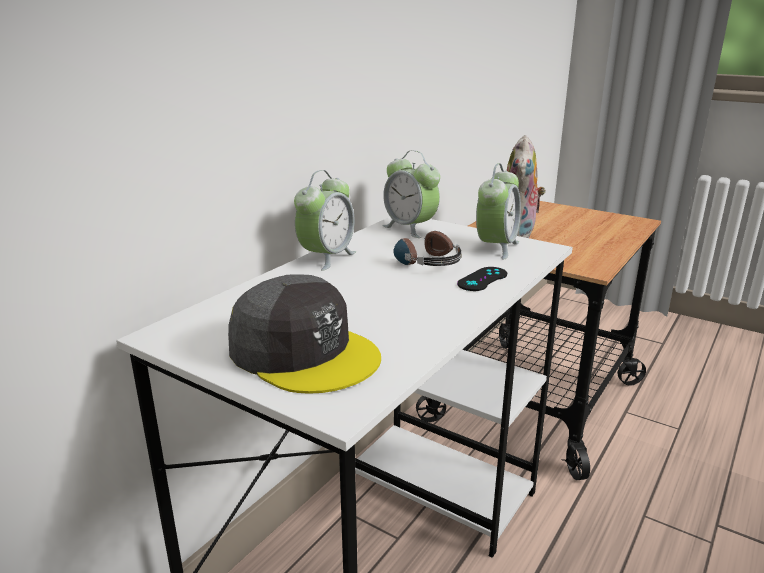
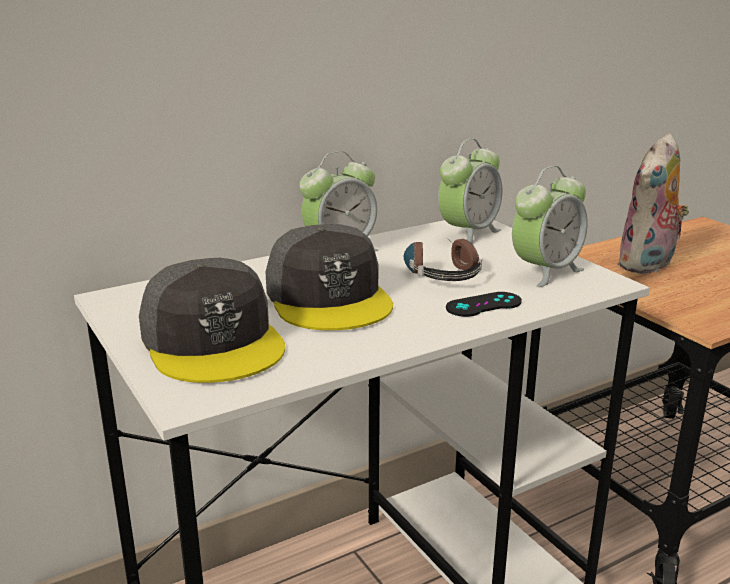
camera: 25 degrees right, 0 degrees up
(361, 296) = (329, 297): none -> grey cap
(410, 228) = (468, 233): alarm clock -> alarm clock turned 120 degrees counterclockwise

